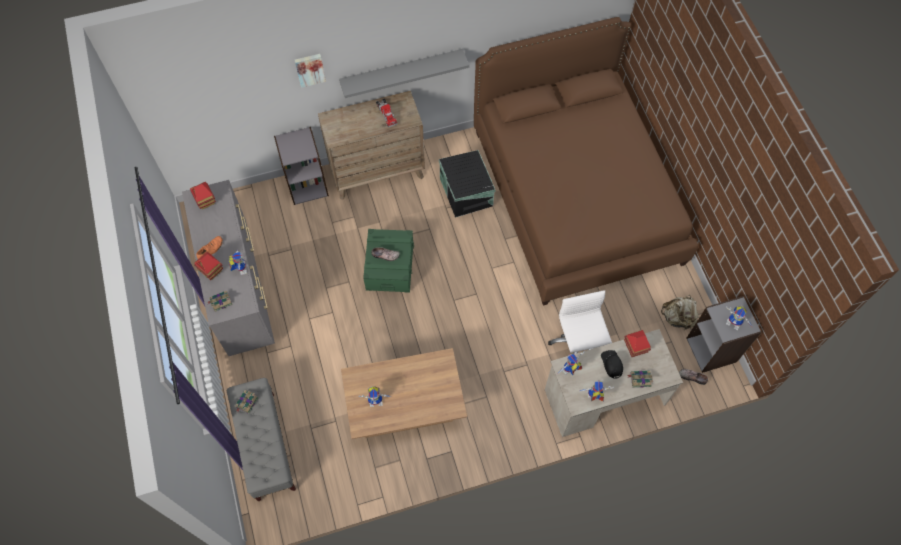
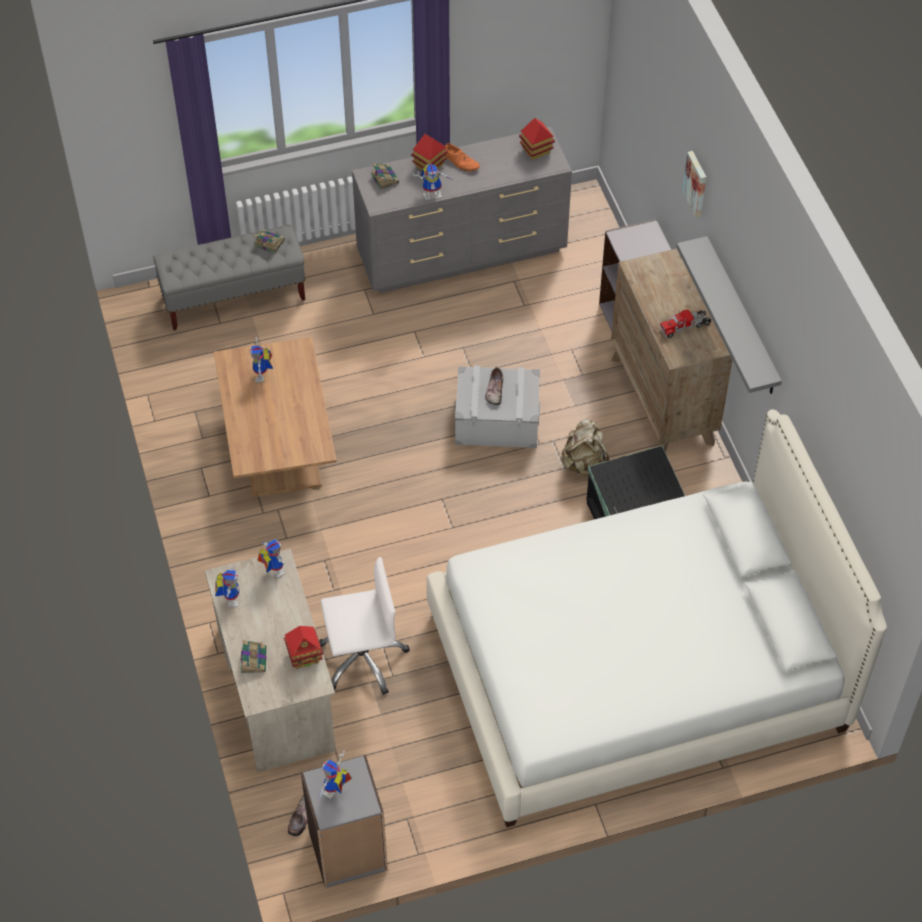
camera: 90 degrees right, 10 degrees down
(389, 267) = (497, 420): green storage box -> grey storage box
(576, 195) = (637, 671): brown bed -> white bed
(612, 364) = (280, 624): black cap -> none
(678, 318) = (406, 806): beige backpack -> beige backpack (584, 463)

